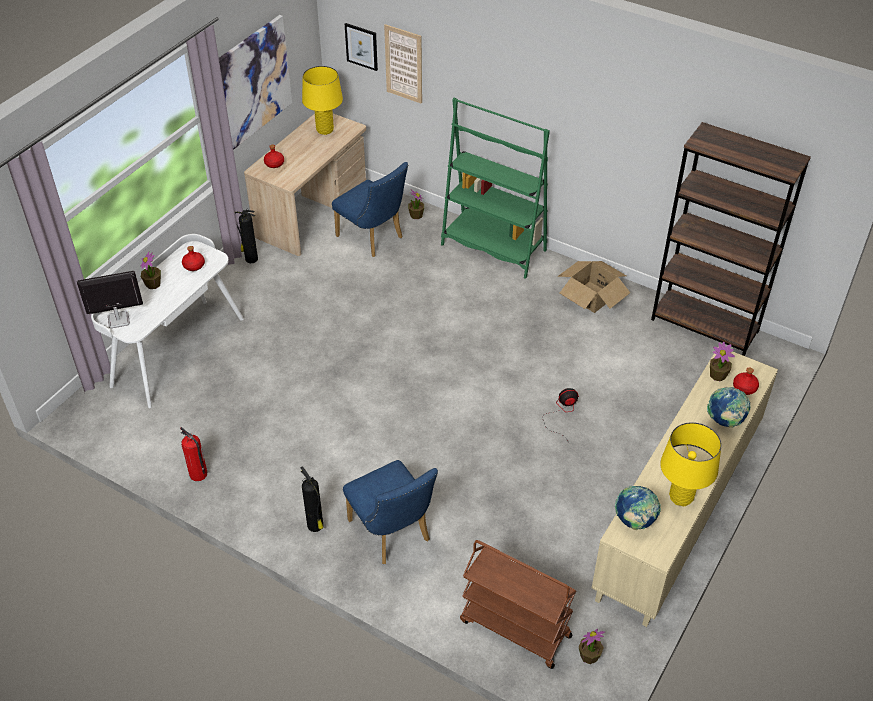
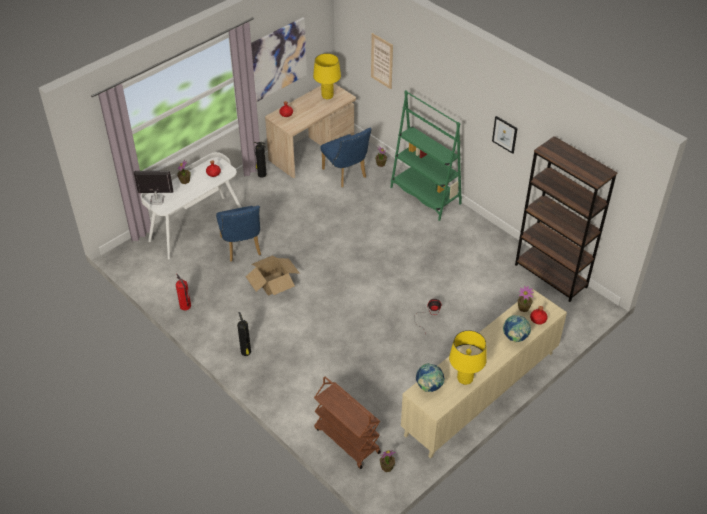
camera: 15 degrees right, 0 degrees up
(361, 46) = (358, 44): picture -> picture (505, 134)
(392, 534) = (291, 368): blue chair -> blue chair (242, 248)
(591, 296) = (479, 241): cardboard box -> cardboard box (273, 283)

